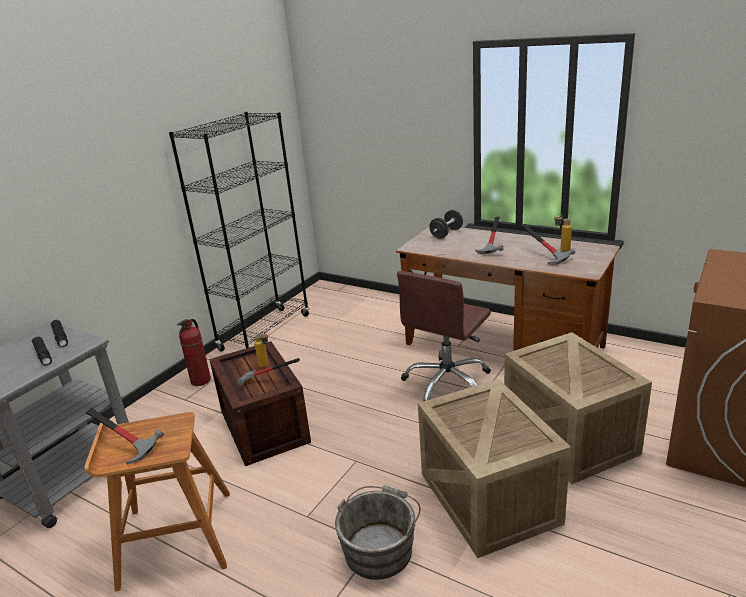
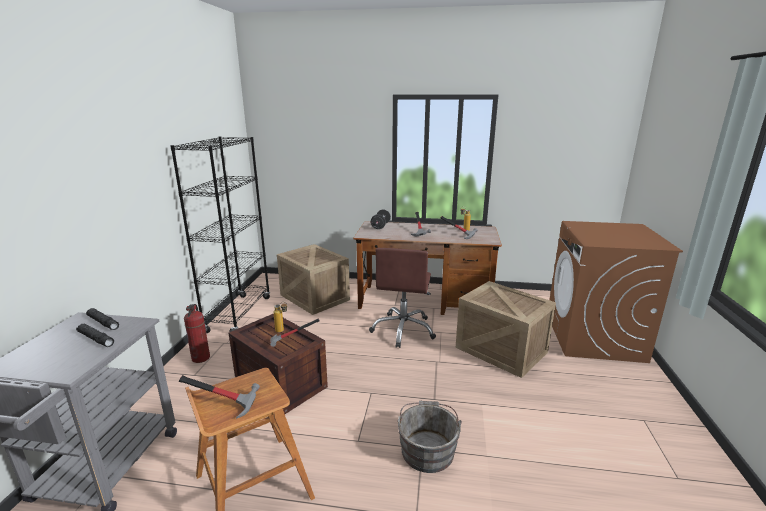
camera: 25 degrees left, 5 degrees down
(486, 497) = (476, 397): crate -> crate (313, 297)

